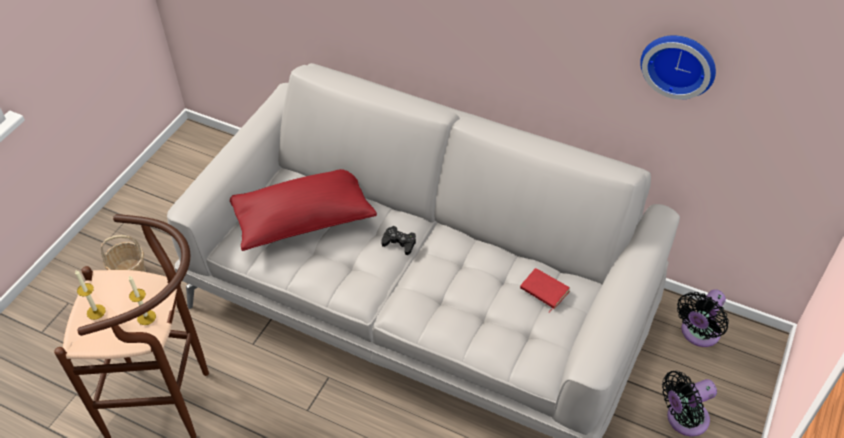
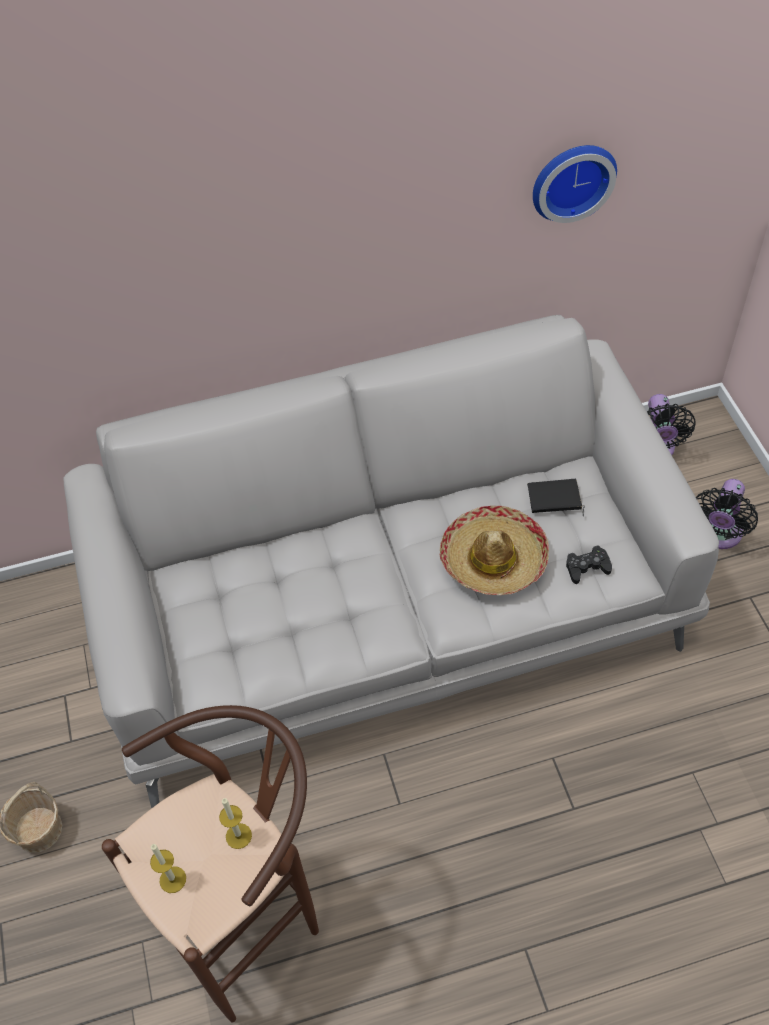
camera: 40 degrees left, 5 degrees up
(303, 219) = (245, 606): red pillow -> none
(399, 243) = (371, 555): black game controller -> black game controller (587, 567)
(466, 297) = (493, 559): none -> hat
(543, 291) = (554, 500): red book -> black book

